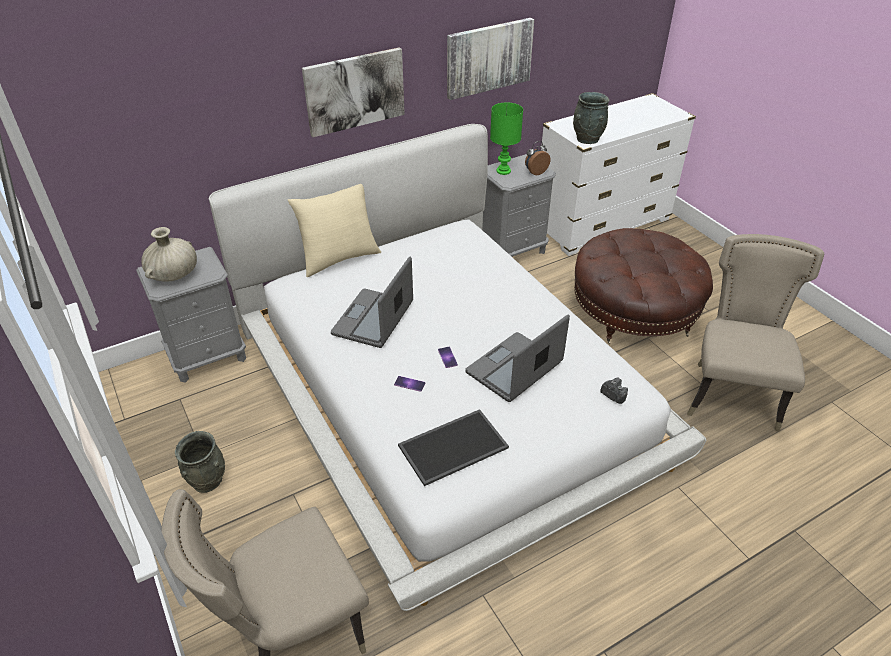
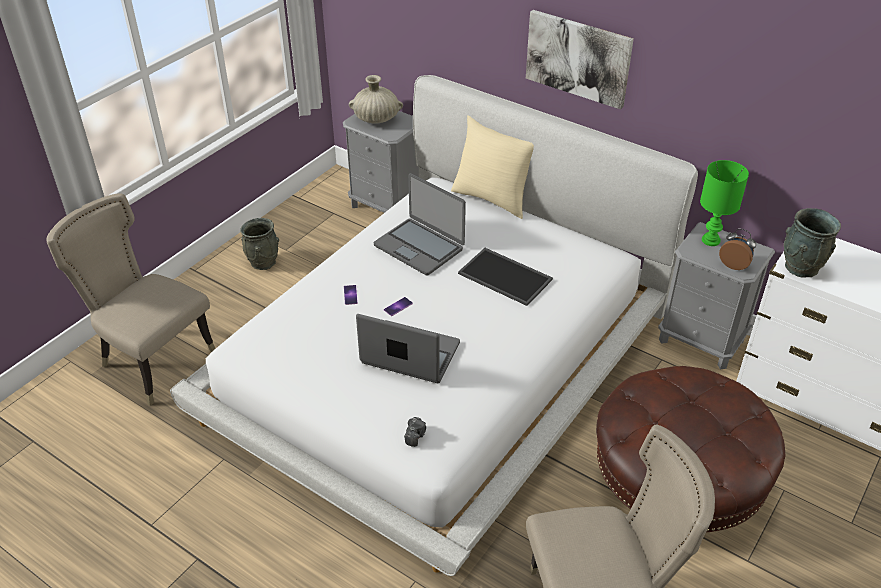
camera: 65 degrees right, 0 degrees up
(374, 319) = (419, 247): laptop -> laptop turned 135 degrees counterclockwise
(453, 445) = (292, 343): tray -> tray (506, 276)
(488, 57) = (742, 104): picture -> none

